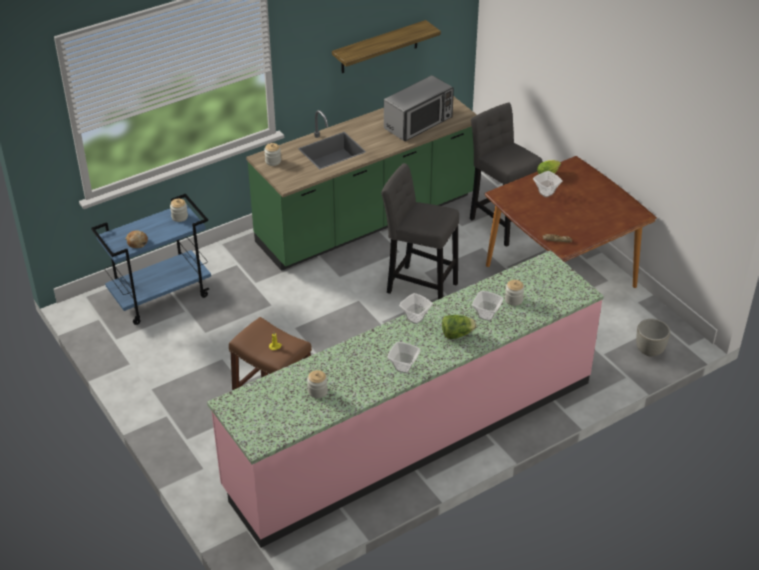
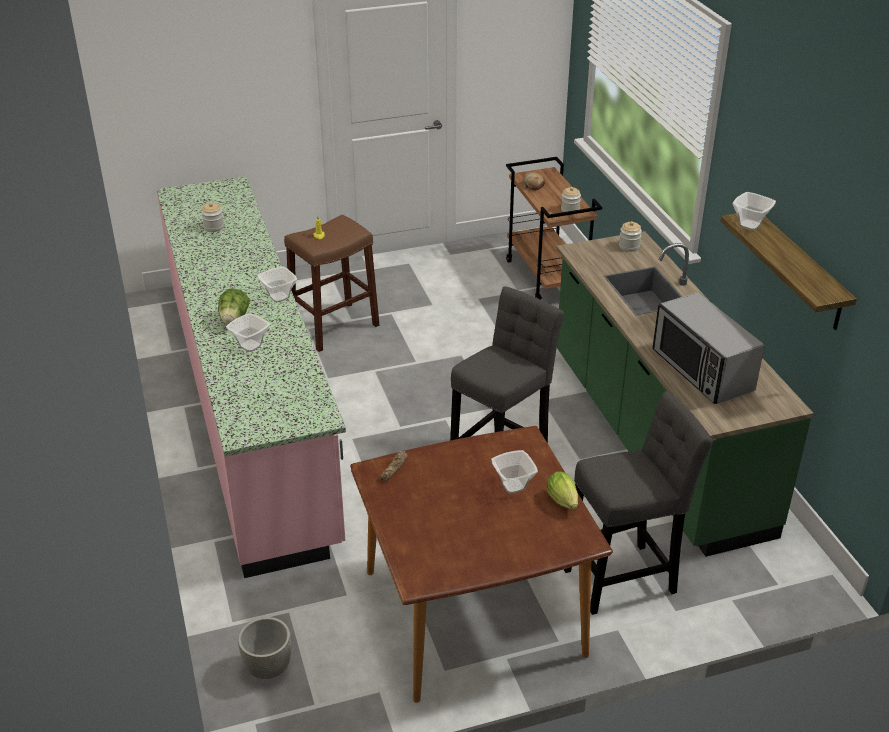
camera: 105 degrees right, 5 degrees down
(161, 296) = (547, 278): blue cart -> brown cart
(402, 368) = (209, 277): bowl -> bowl (750, 224)
(513, 300) = (264, 372): jar -> none

